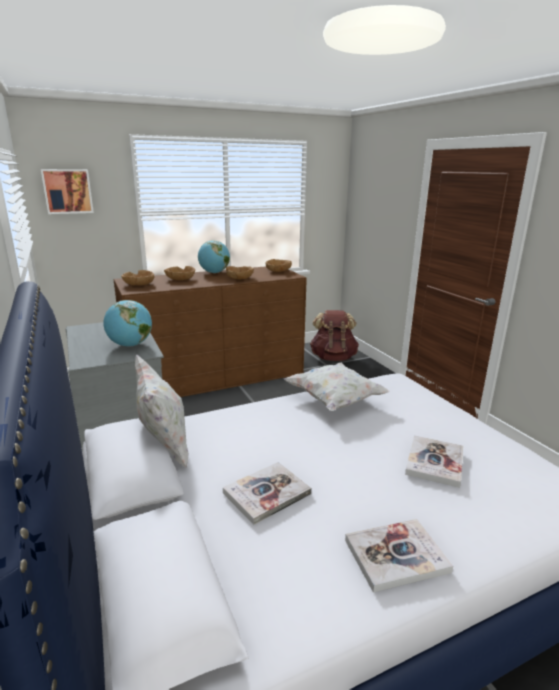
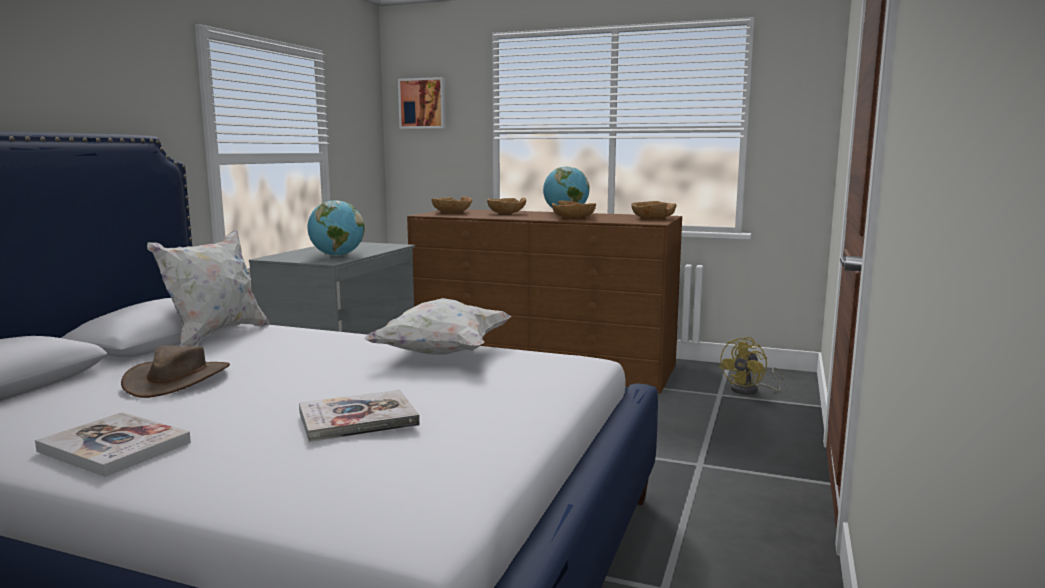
camera: 45 degrees right, 10 degrees down
(267, 493) = (177, 379): book -> brown hat
(333, 358) = (750, 390): brown backpack -> yellow fan

